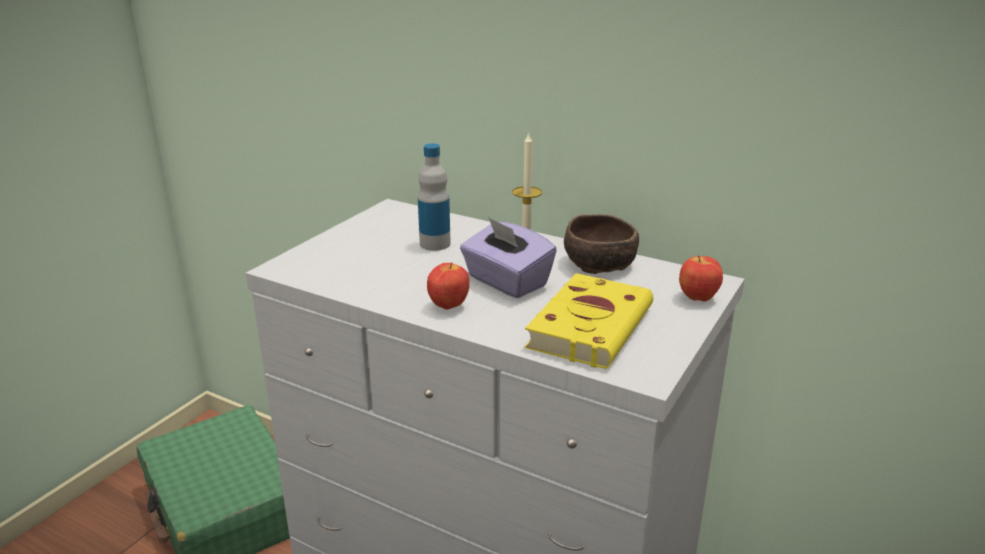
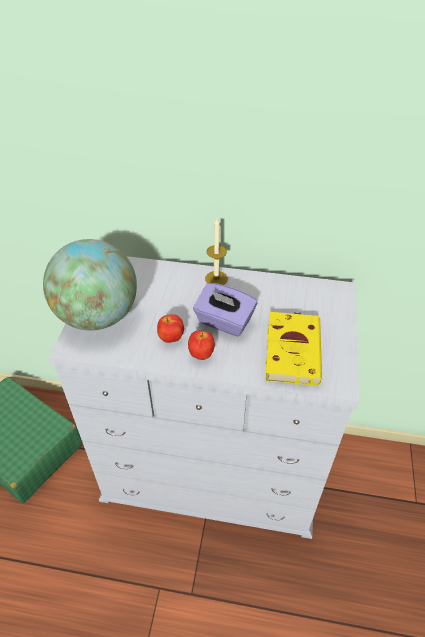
camera: 20 degrees left, 20 degrees up
(338, 248) = (98, 316): none -> globe
(435, 244) = (160, 295): bottle -> none
(601, 264) = (271, 290): brown bowl -> none
(697, 298) = (339, 308): apple -> apple (171, 338)

